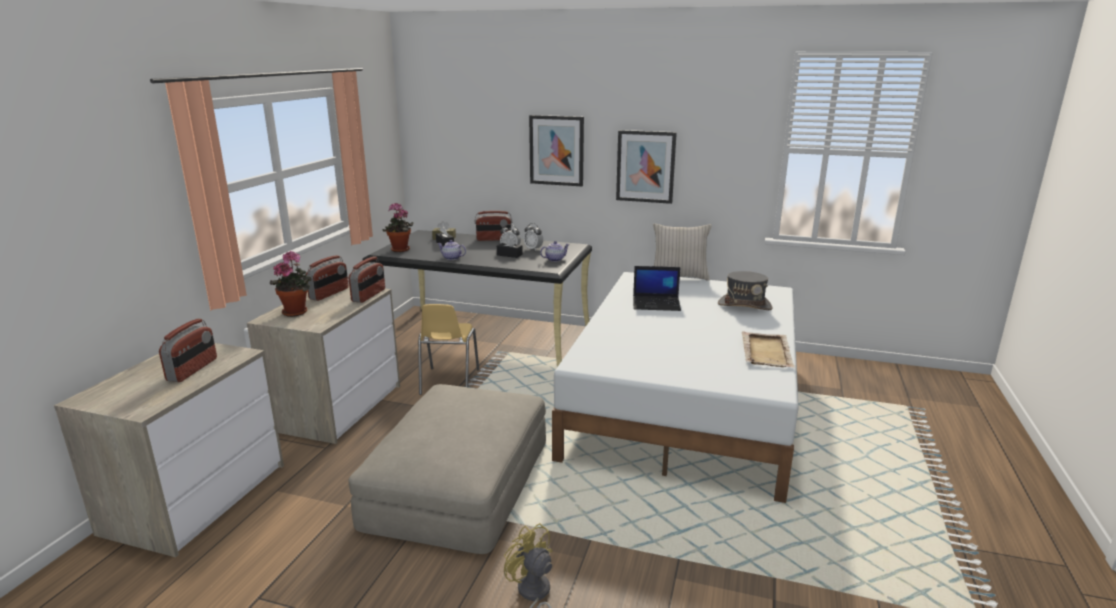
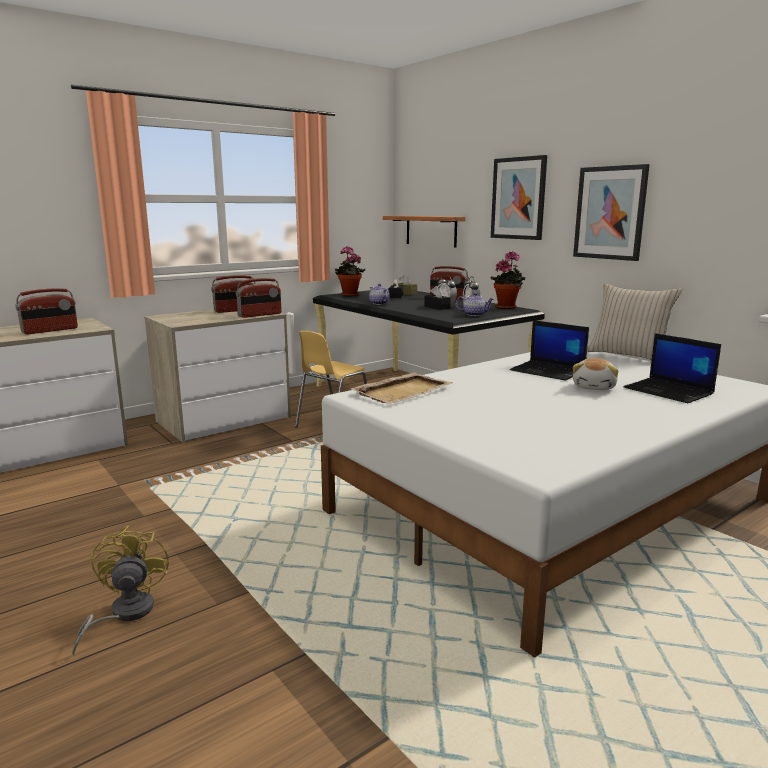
camera: 35 degrees right, 5 degrees down
(297, 311) = (188, 315): potted plant -> potted plant (507, 307)
(456, 175) = (431, 231): none -> shelf
(458, 482) = (220, 498): beige ottoman -> none
(703, 312) = (595, 387): none -> plush toy
(744, 305) = (669, 391): grey hat -> laptop
(766, 351) = (610, 434): beige tray -> beige tray (403, 391)

